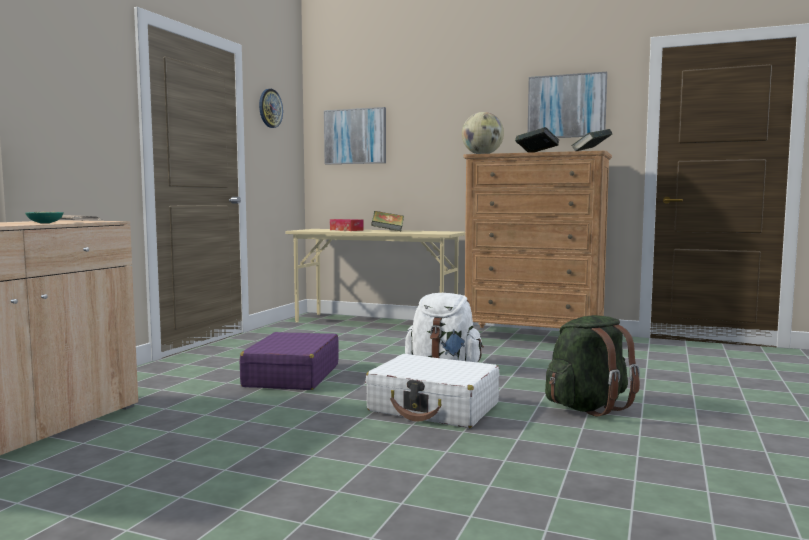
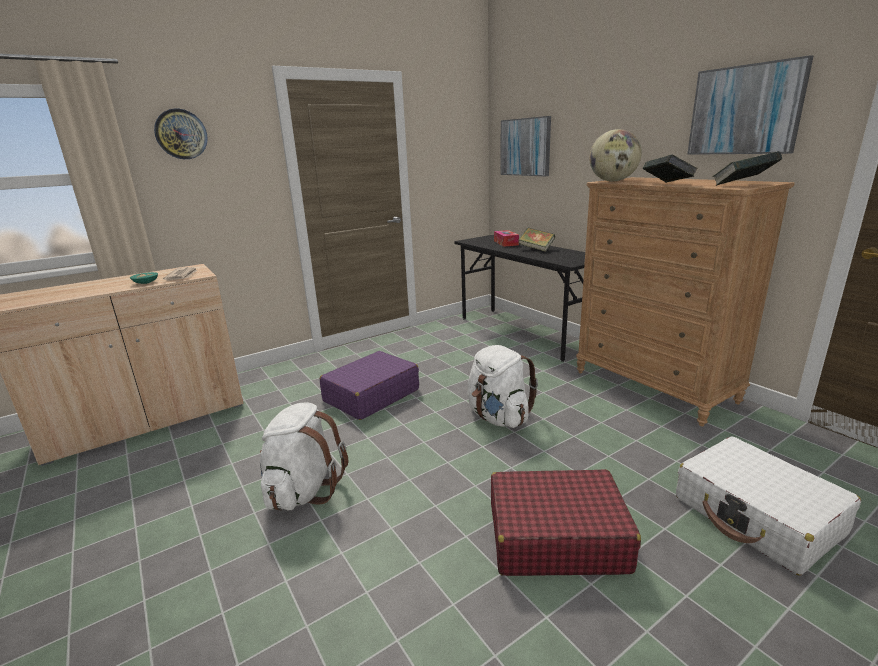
camera: 35 degrees right, 15 degrees up
(270, 108) = (441, 127): wall clock -> wall clock (181, 134)
(339, 434) = (304, 490): none -> white backpack
(376, 323) = (523, 332): beige desk -> black desk
(434, 408) = (413, 479): white suitcase -> white suitcase (757, 516)
(588, 407) = (555, 537): green backpack -> red suitcase

